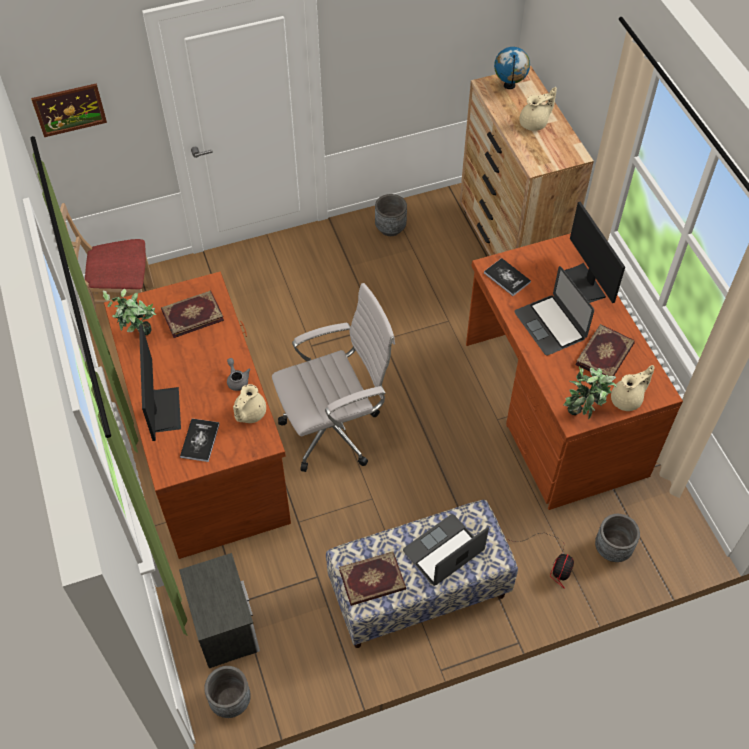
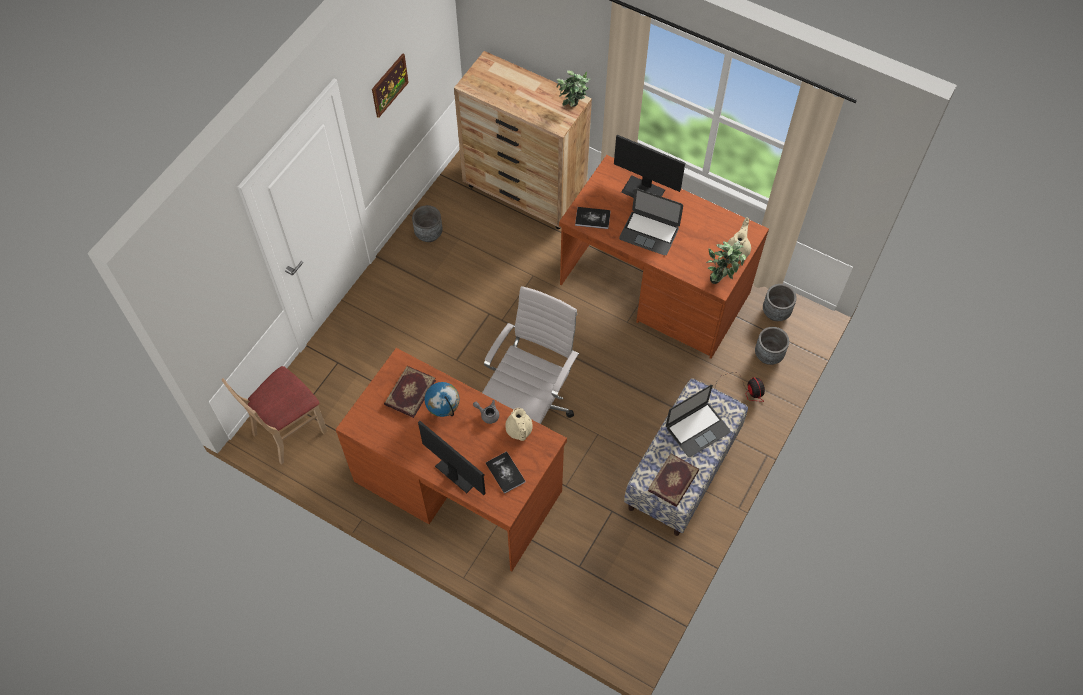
camera: 40 degrees left, 5 degrees up
(69, 109) = (206, 300): picture -> picture (389, 85)
(139, 336) = (388, 434): potted plant -> potted plant (572, 109)
(224, 625) = (584, 588): nightstand -> none
(230, 701) = (634, 630): grey planter -> grey planter (775, 312)
(444, 550) = (697, 429): laptop -> laptop turned 135 degrees counterclockwise
(509, 86) = (484, 75): globe -> globe (444, 410)
(534, 123) = (528, 94): beige teapot -> none
(605, 354) = (699, 229): book -> none

